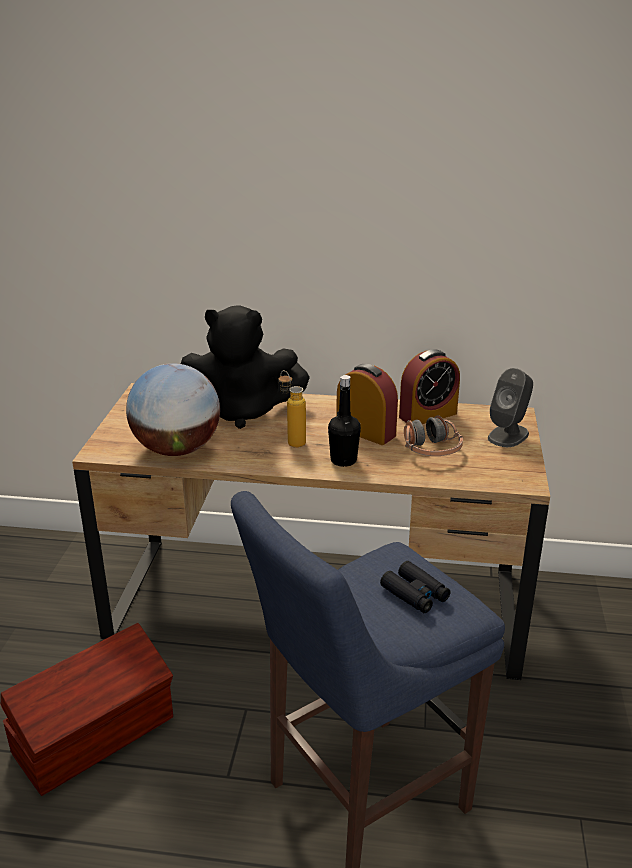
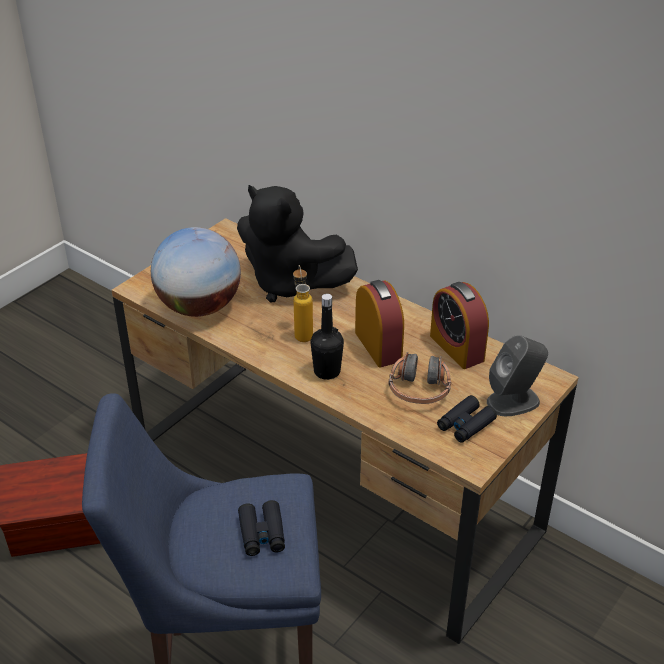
camera: 30 degrees right, 10 degrees up
(428, 415) = (456, 348): alarm clock -> alarm clock turned 60 degrees clockwise
(492, 460) = (465, 424): none -> black binoculars

